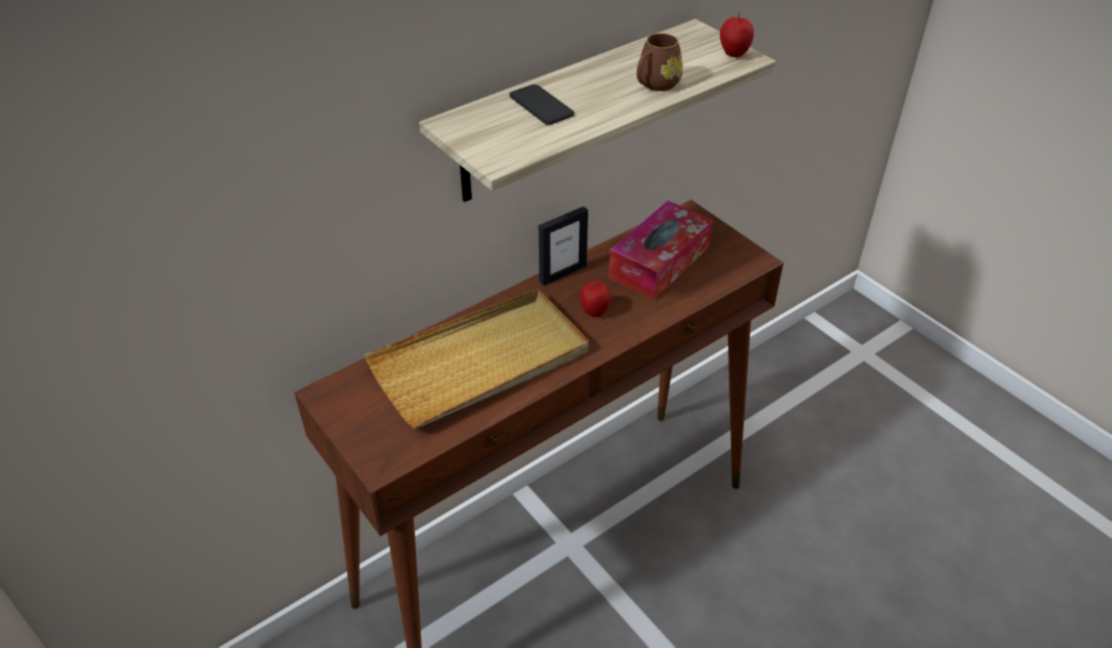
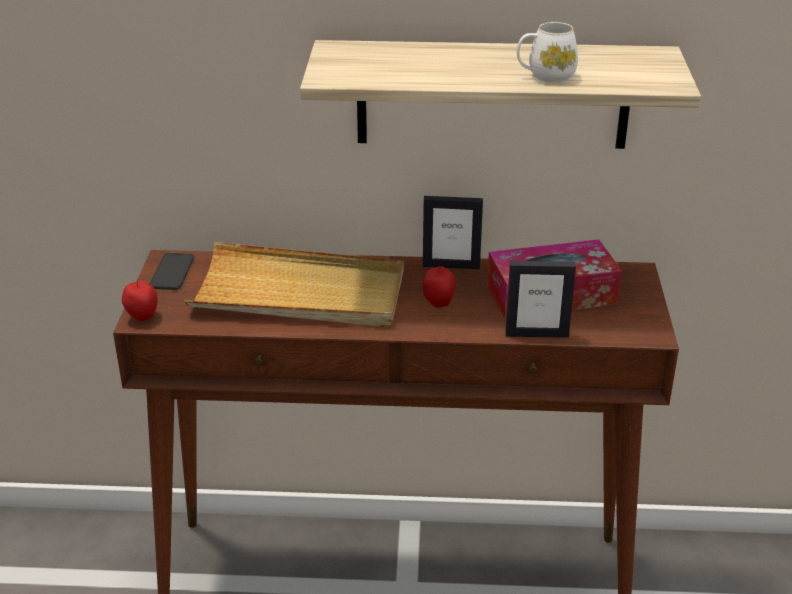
camera: 40 degrees right, 10 degrees down
(541, 105) = (422, 58): phone -> phone (172, 272)
(655, 85) = (545, 75): brown mug -> white mug
(689, 301) = (536, 334): none -> picture frame
(733, 55) = (663, 79): apple -> apple (142, 317)

